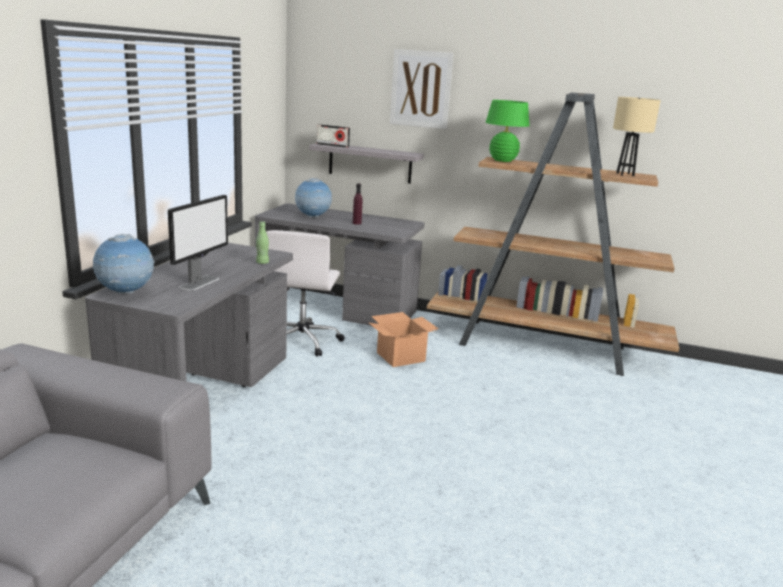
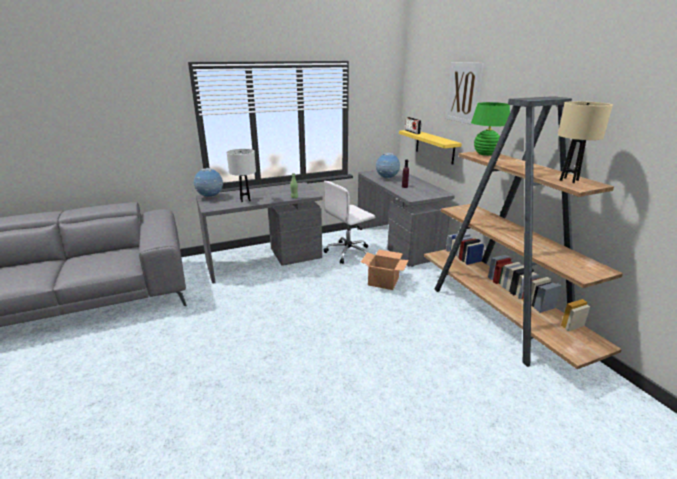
camera: 50 degrees right, 5 degrees up
(200, 282) = (245, 200): monitor -> white table lamp
(370, 163) = (434, 146): grey shelf -> yellow shelf

